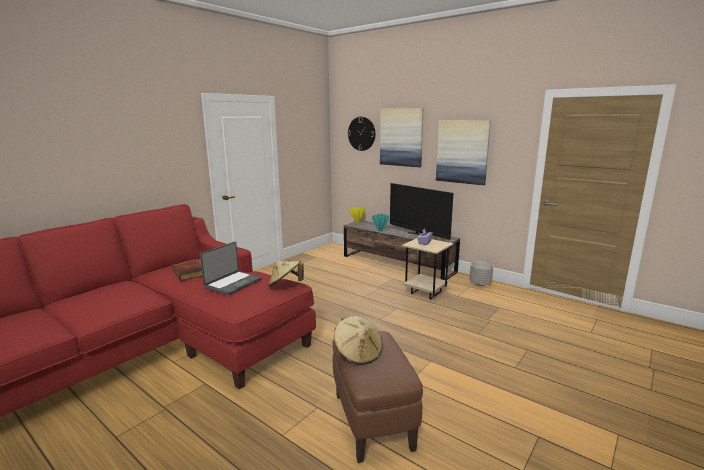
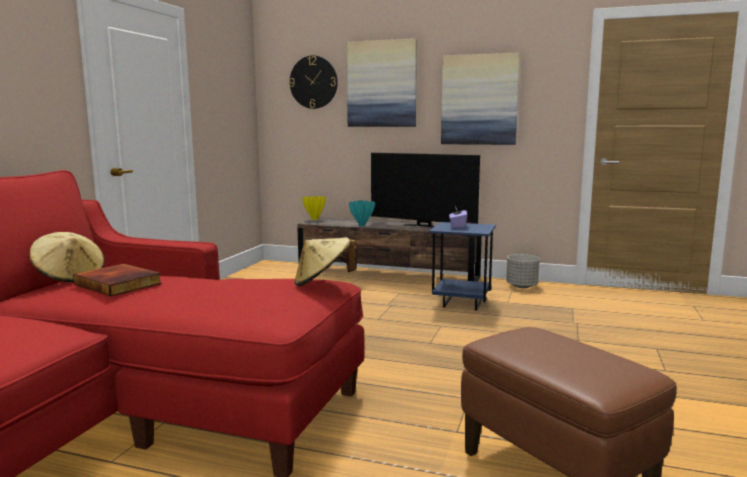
camera: 20 degrees left, 5 degrees down
(232, 283) = (224, 289): laptop -> none
(358, 353) = (536, 355): beige hat -> beige hat (70, 277)
(426, 292) = (462, 303): beige side table -> blue side table

